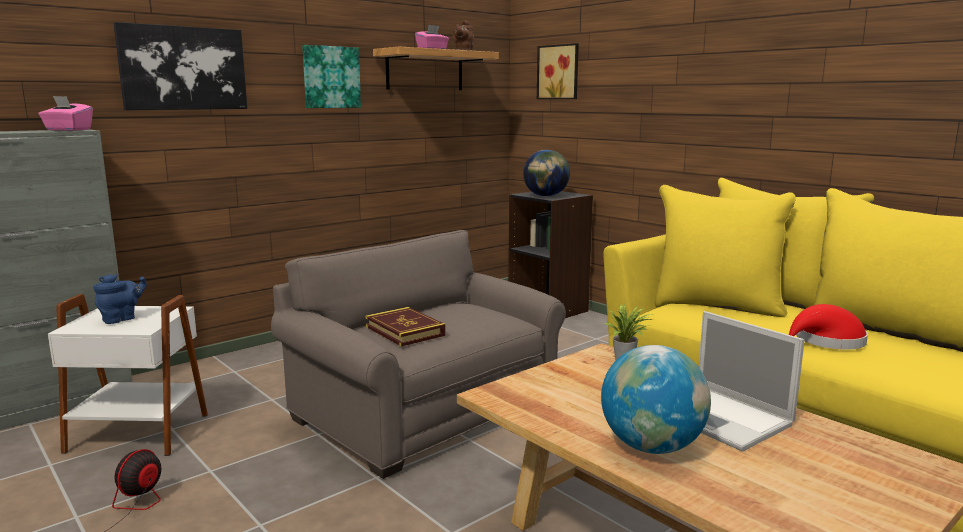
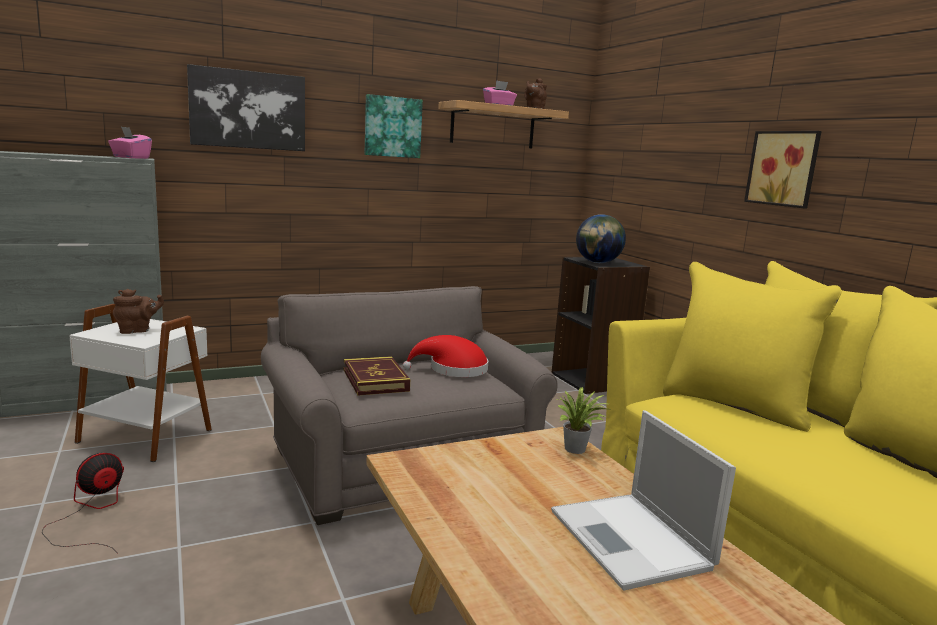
camera: 15 degrees right, 0 degrees up
(122, 319) = (137, 331): blue teapot -> brown teapot
(559, 72) = (632, 135): picture -> picture (784, 168)
(651, 447) = (519, 560): globe -> none
(825, 342) = (837, 471): red hat -> red hat (453, 370)

